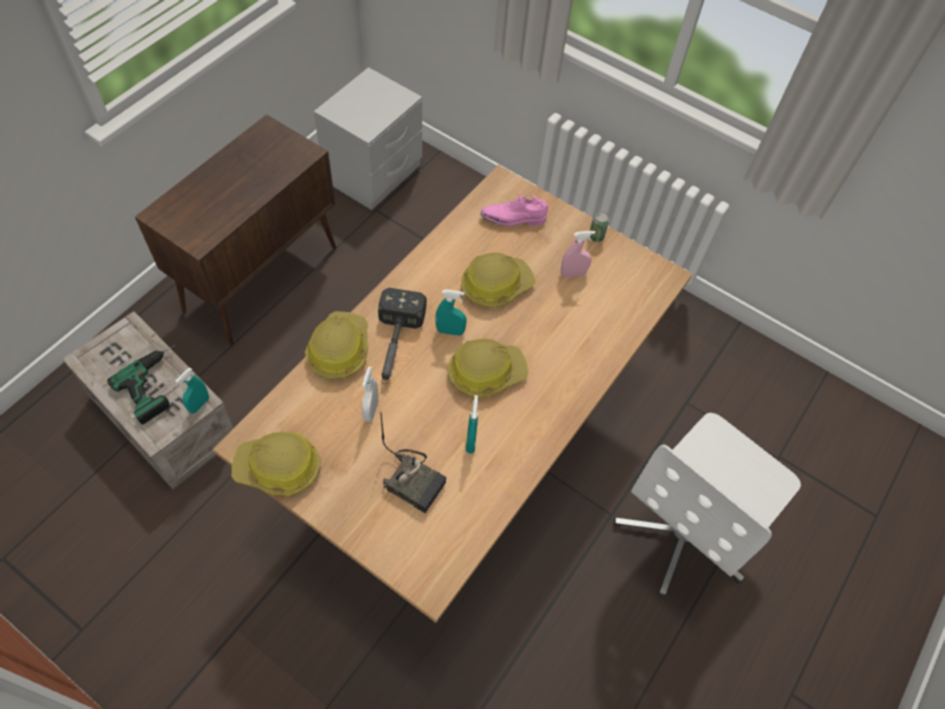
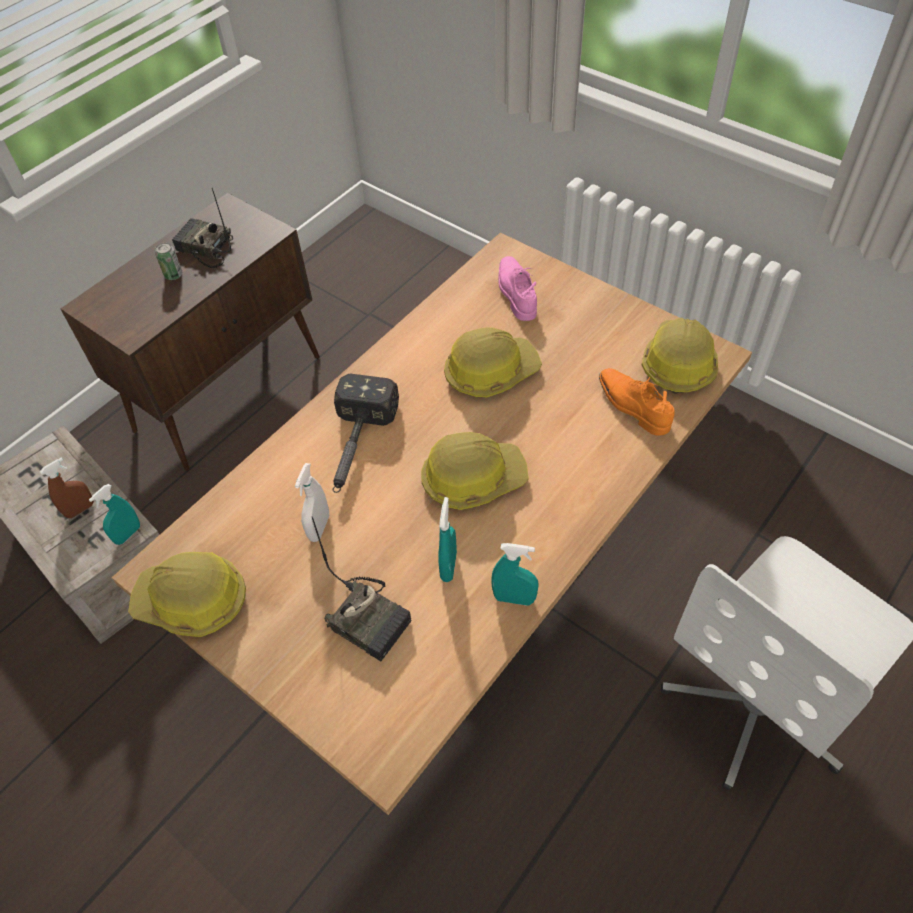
camera: 10 degrees right, 5 degrees down
(157, 383) = (80, 509): power drill -> brown spray bottle
(252, 166) = (204, 249): none -> radio
(339, 350) = (284, 453): hard hat -> hard hat (678, 363)
(373, 173) = (368, 273): grey nightstand -> none
(450, 331) = (428, 428): turquoise spray bottle -> turquoise spray bottle (514, 598)
(513, 219) = (516, 293): pink shoe -> pink shoe turned 75 degrees clockwise
(573, 274) = (592, 356): pink spray bottle -> none
(596, 237) = (623, 311): can -> can (173, 275)
(604, 316) = (632, 406): none -> orange shoe

